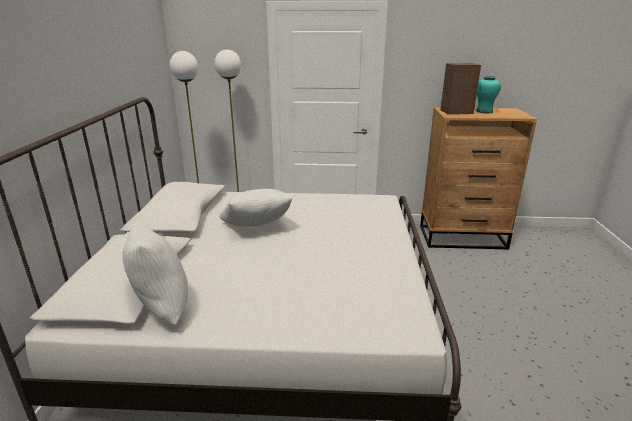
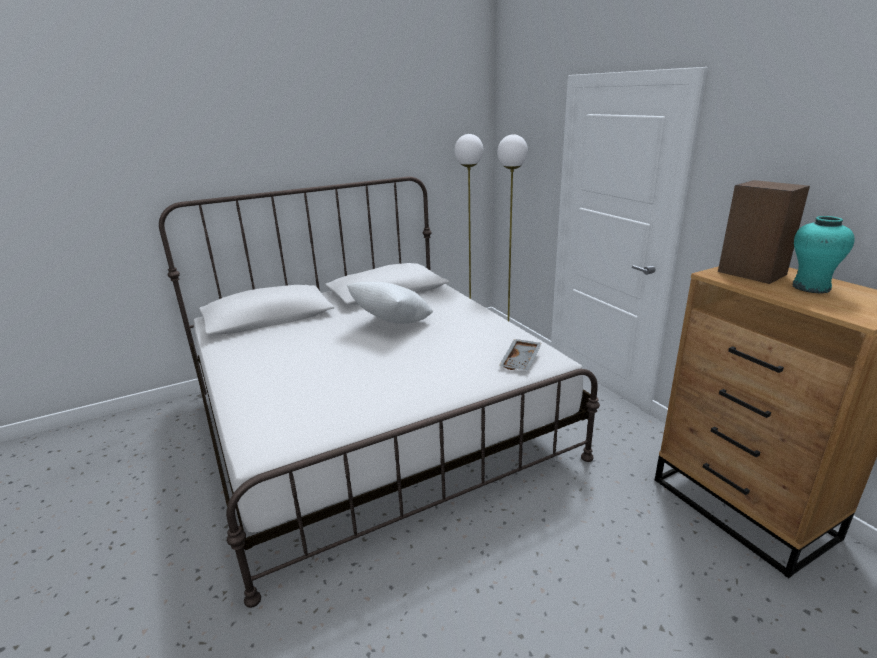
camera: 60 degrees right, 0 degrees up
(161, 309) = (239, 338): white pillow -> none
(375, 206) = (521, 361): none -> grey tray

